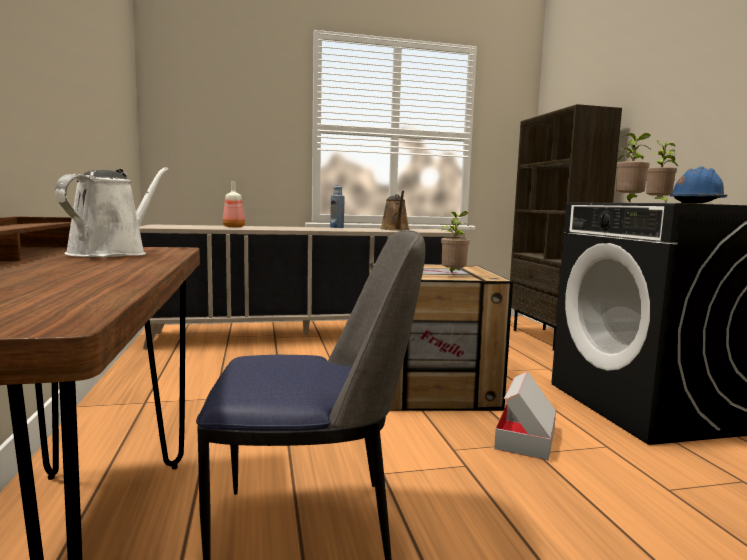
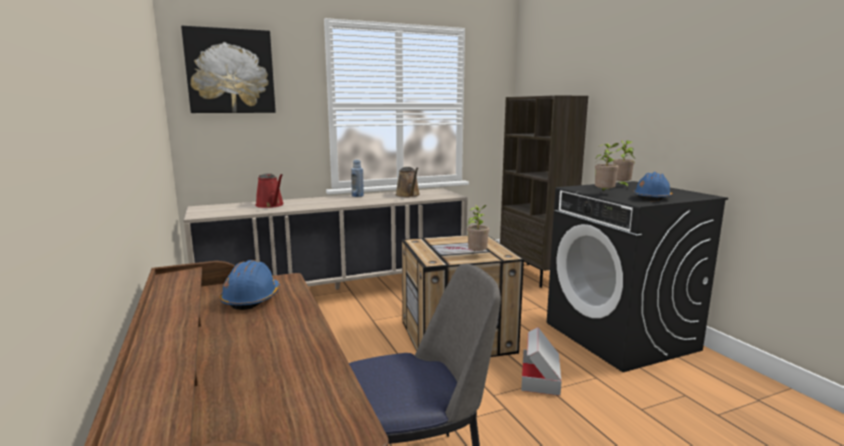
camera: 10 degrees left, 5 degrees up
(113, 253) = (252, 299): white watering can -> blue hard hat
(208, 84) = (230, 71): none -> picture
(234, 227) = (271, 205): bottle -> red watering can

